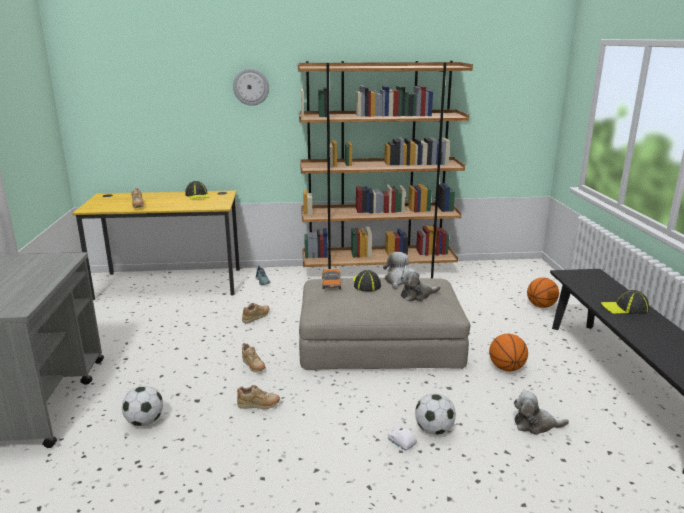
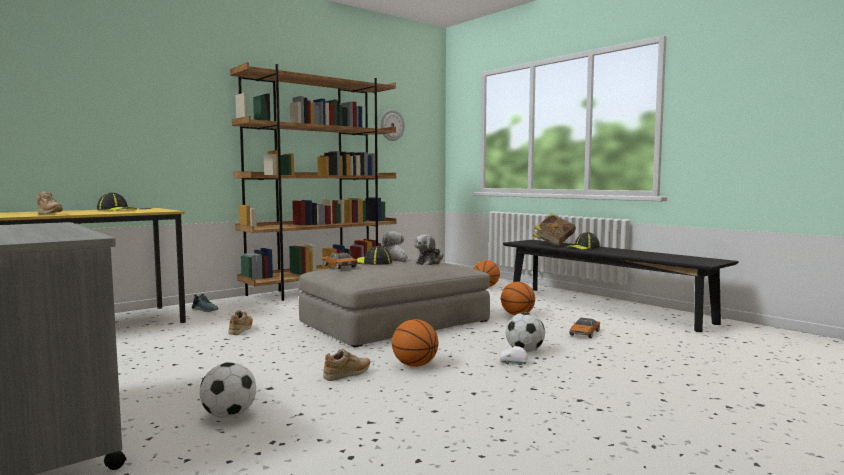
camera: 35 degrees left, 15 degrees down
(251, 87) = (177, 89): wall clock -> wall clock (391, 125)
(253, 367) = (296, 356): beige shoe -> none
(319, 413) = (415, 365): none -> basketball
(535, 425) = (584, 333): plush toy -> toy car
(601, 290) = (554, 244): none -> book

